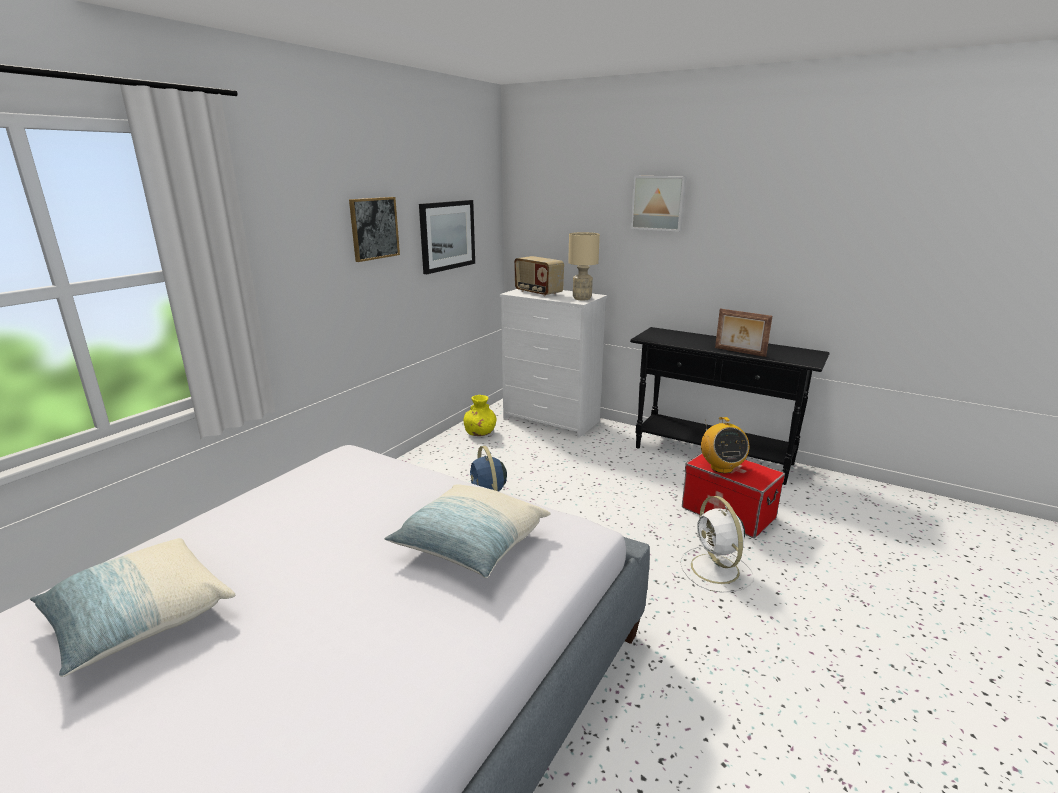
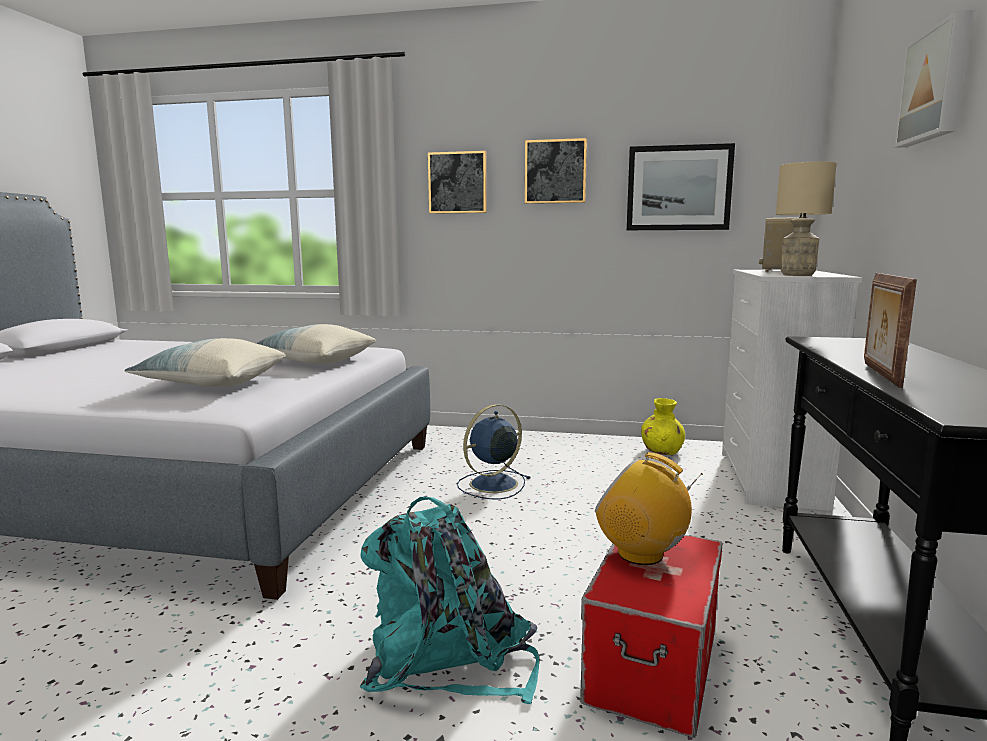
camera: 70 degrees right, 10 degrees down
(139, 619) = (150, 352): pillow -> pillow (315, 361)
(294, 247) = (457, 182): none -> picture
(716, 570) = (447, 658): white fan -> turquoise backpack
(721, 467) = (641, 554): radio -> radio turned 60 degrees clockwise

